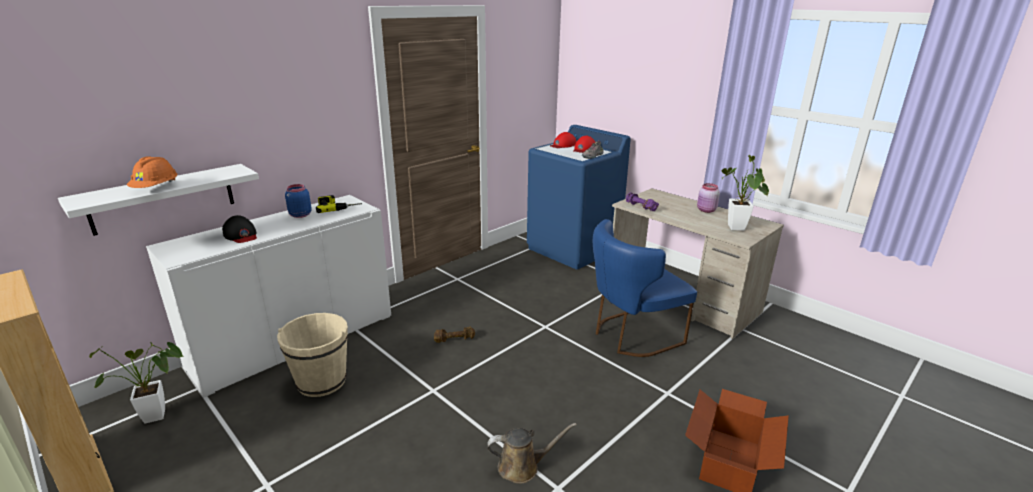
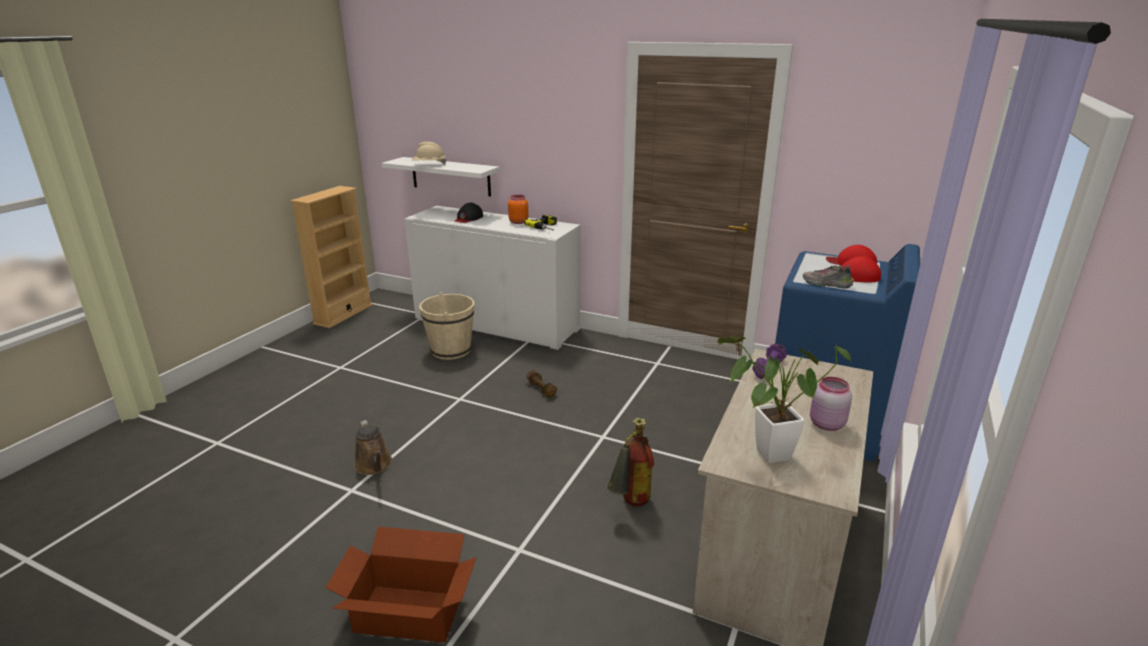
camera: 70 degrees right, 0 degrees up
(156, 188) = (429, 165): orange hard hat -> beige hard hat
(161, 415) = (396, 314): potted plant -> none
(299, 215) = (518, 222): blue jar -> orange jar
(631, 335) = (629, 505): blue chair -> fire extinguisher

